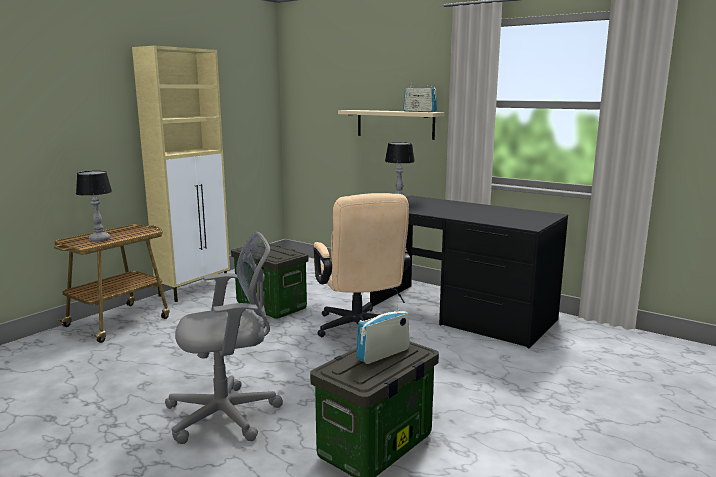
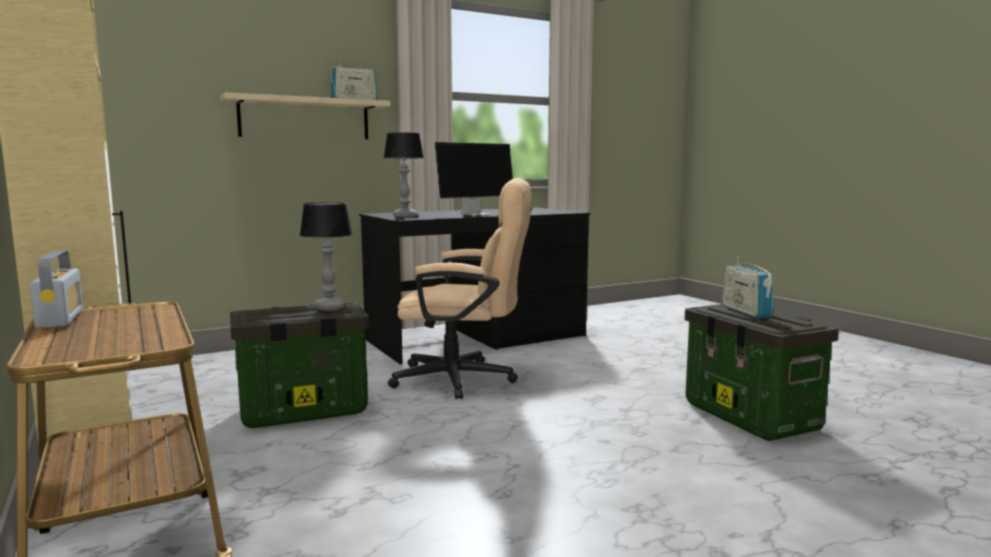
camera: 65 degrees left, 5 degrees down
(100, 239) = (119, 335): table lamp -> table lamp (329, 308)
(123, 228) = (60, 318): none -> radio
(228, 415) = (649, 478): grey office chair -> none
(450, 212) = (475, 214): none -> monitor

